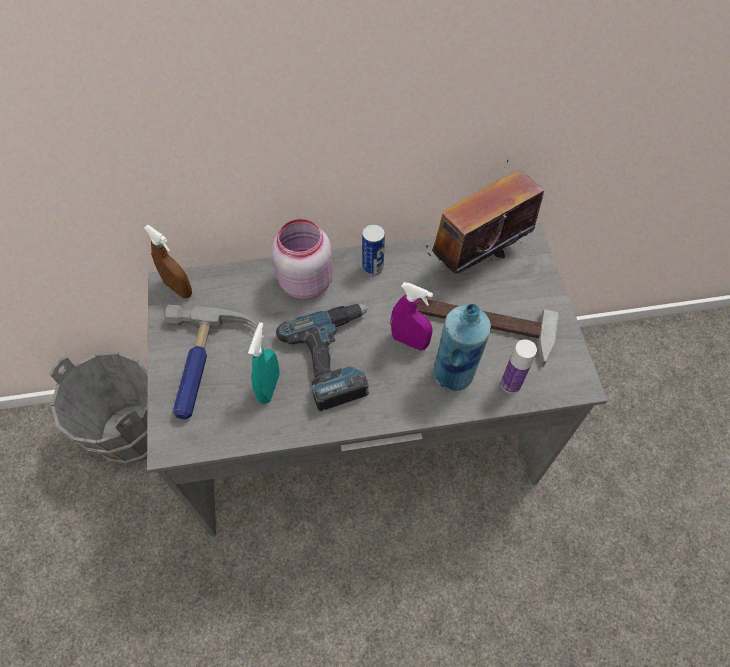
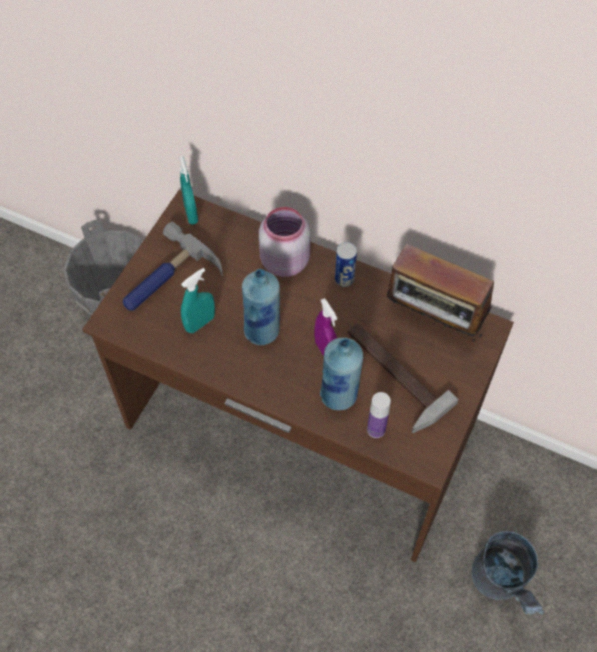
camera: 35 degrees right, 0 degrees up
(178, 288) = (191, 214): brown spray bottle -> turquoise spray bottle
(336, 358) = (262, 331): power drill -> blue bottle
(365, 438) = (298, 430): grey desk -> brown desk
(477, 258) = (433, 319): radio -> radio turned 150 degrees counterclockwise
(610, 456) = (501, 584): none -> grey bucket

